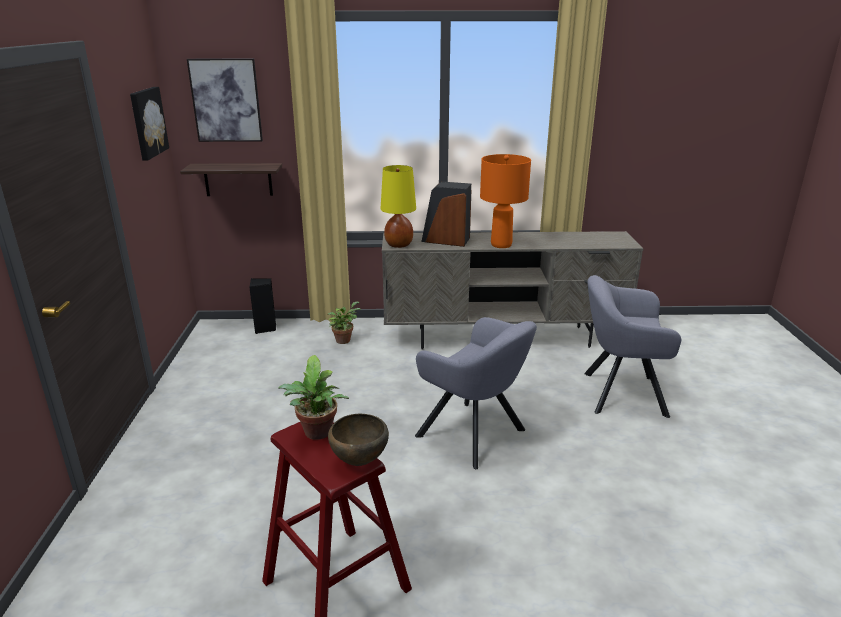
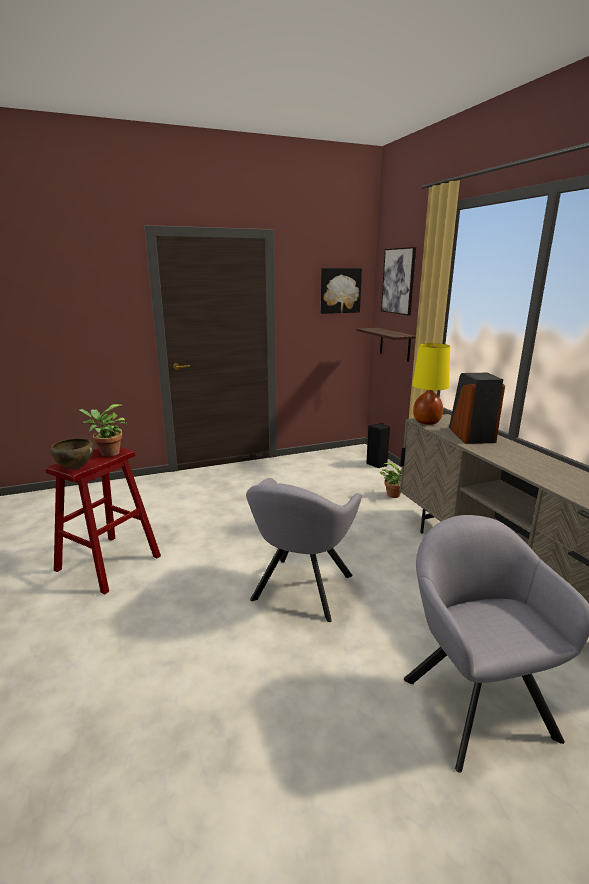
camera: 70 degrees right, 5 degrees down
(500, 244) = (500, 457): orange table lamp -> none

